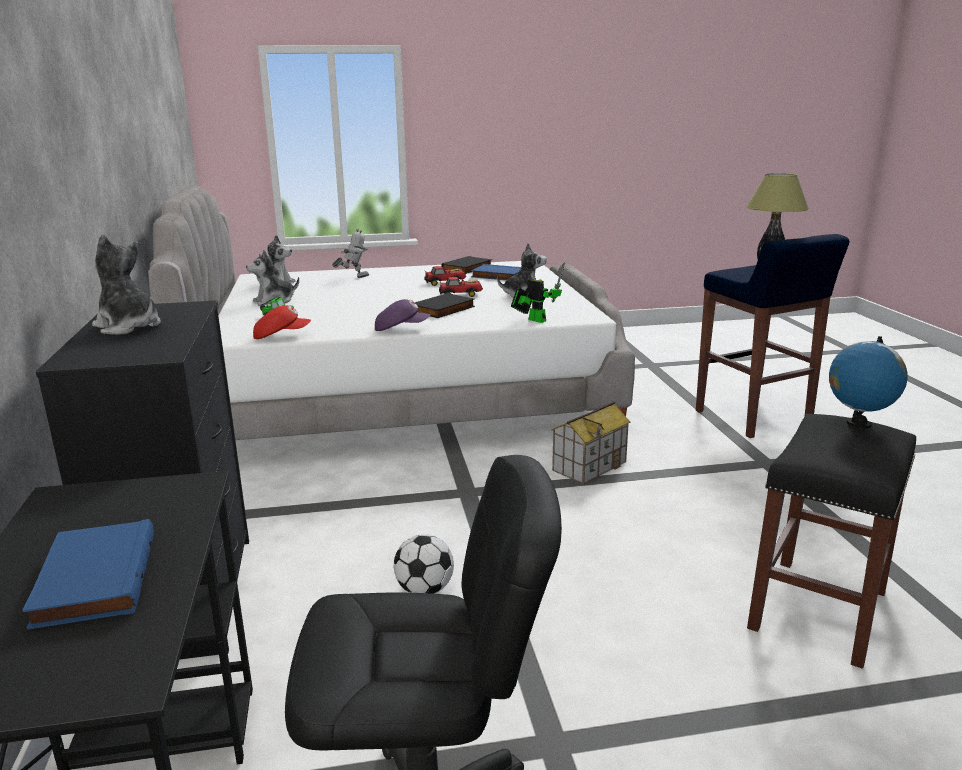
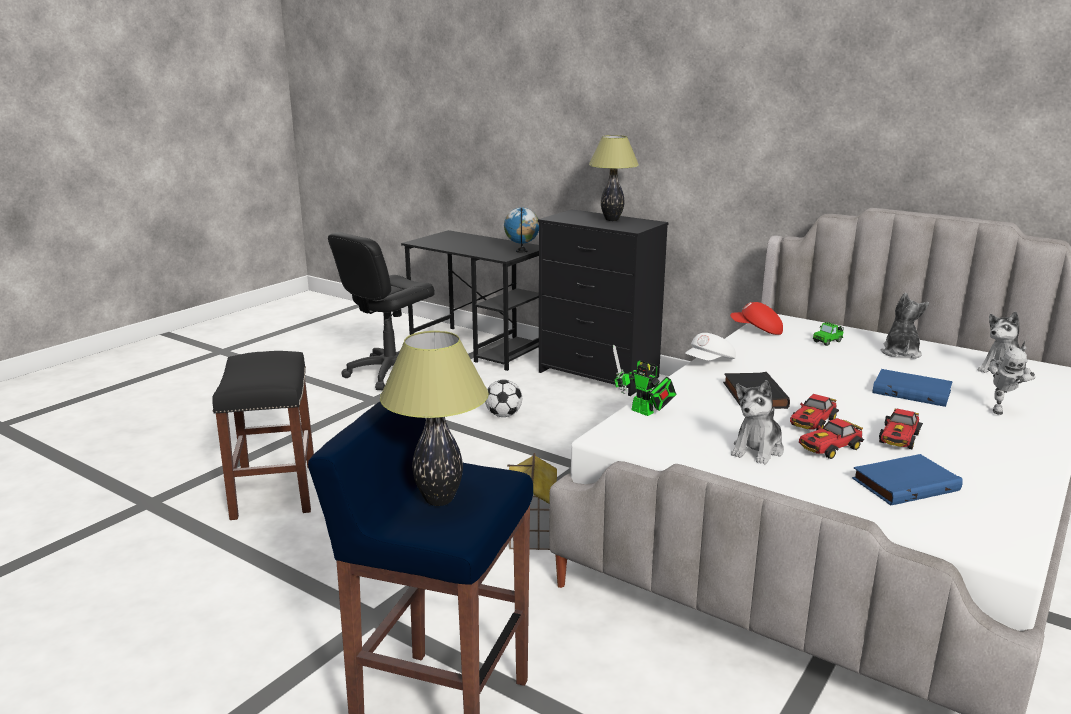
camera: 135 degrees right, 0 degrees up
(93, 579) = (469, 244): blue book -> blue book (912, 391)
(128, 327) = (611, 219): plush toy -> table lamp
(281, 336) = (756, 330): red cap -> red cap turned 75 degrees clockwise
(401, 329) = (710, 362): purple cap -> white cap
(467, 268) = (998, 489): black book -> none
(488, 288) = (829, 449): none -> toy car
(534, 320) = (645, 412): toy robot -> toy robot turned 45 degrees clockwise
(858, 424) = (254, 380): globe -> globe (522, 251)

